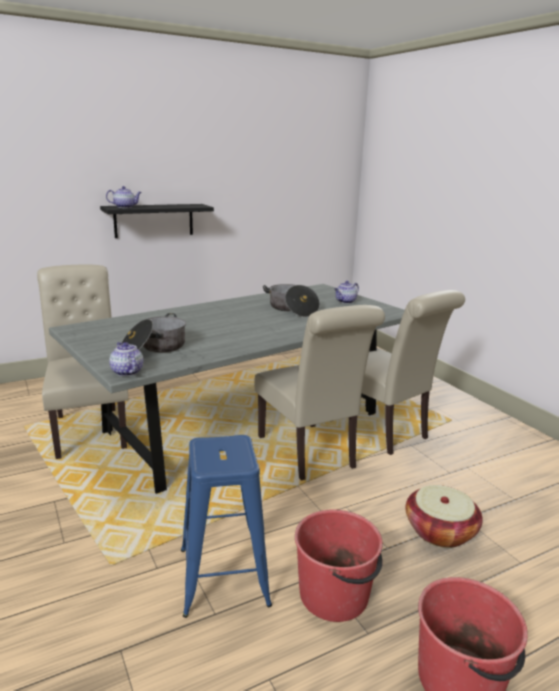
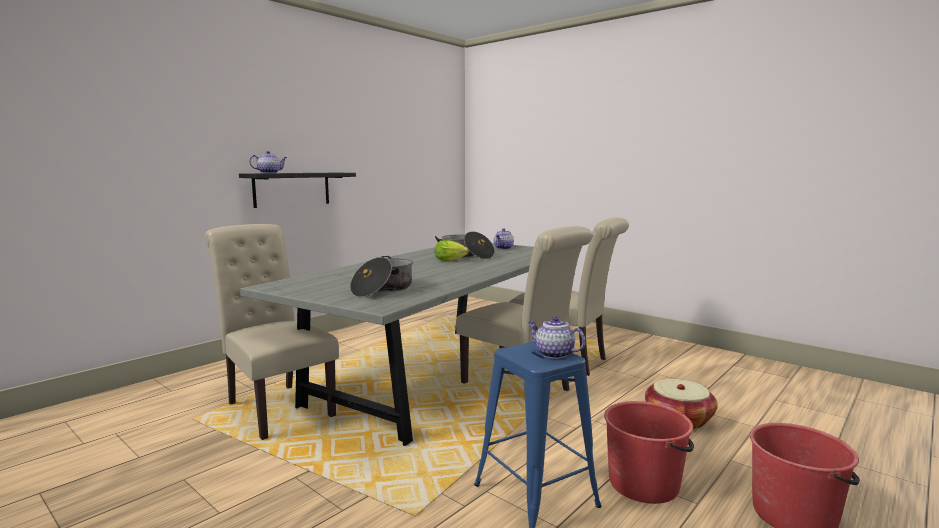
camera: 20 degrees left, 10 degrees down
(126, 372) = (383, 305): teapot -> teapot (553, 354)
(268, 315) = (451, 261): none -> lettuce

